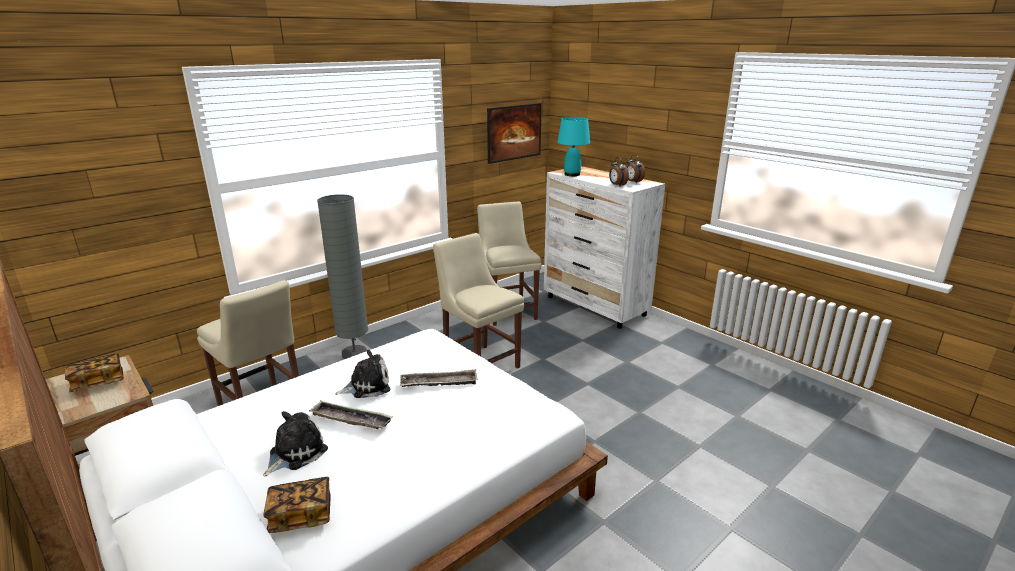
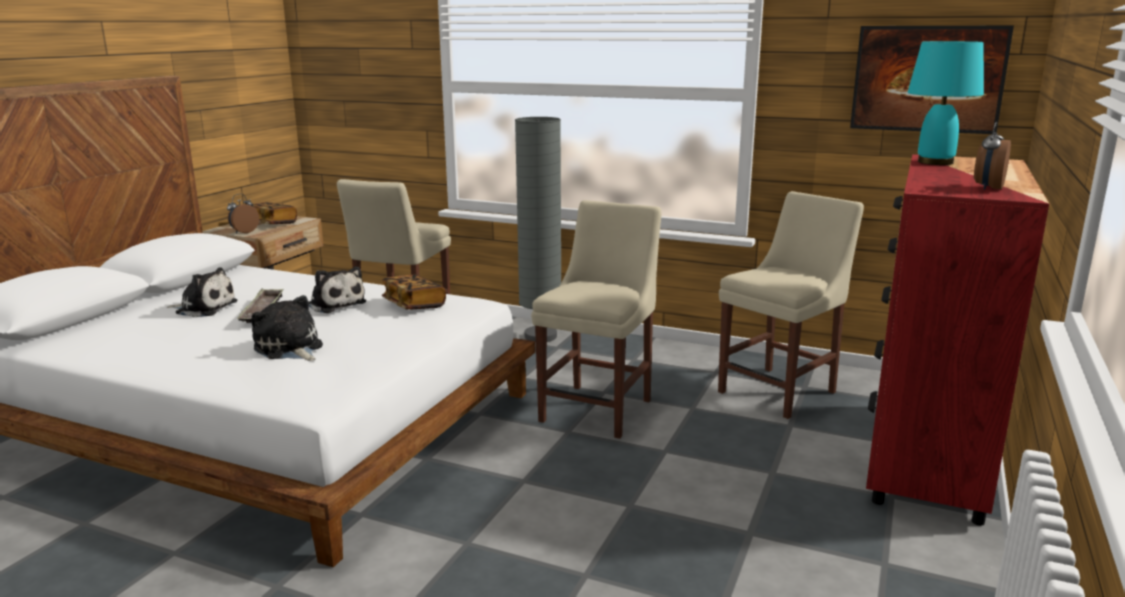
camera: 65 degrees right, 5 degrees down
(301, 515) = (108, 331): book -> book (414, 305)
(439, 383) = (360, 330): tray -> none
(457, 413) = (290, 349): none -> plush toy
(595, 306) = (925, 460): white dresser -> red dresser
(617, 185) = (929, 183): alarm clock -> alarm clock (244, 232)

